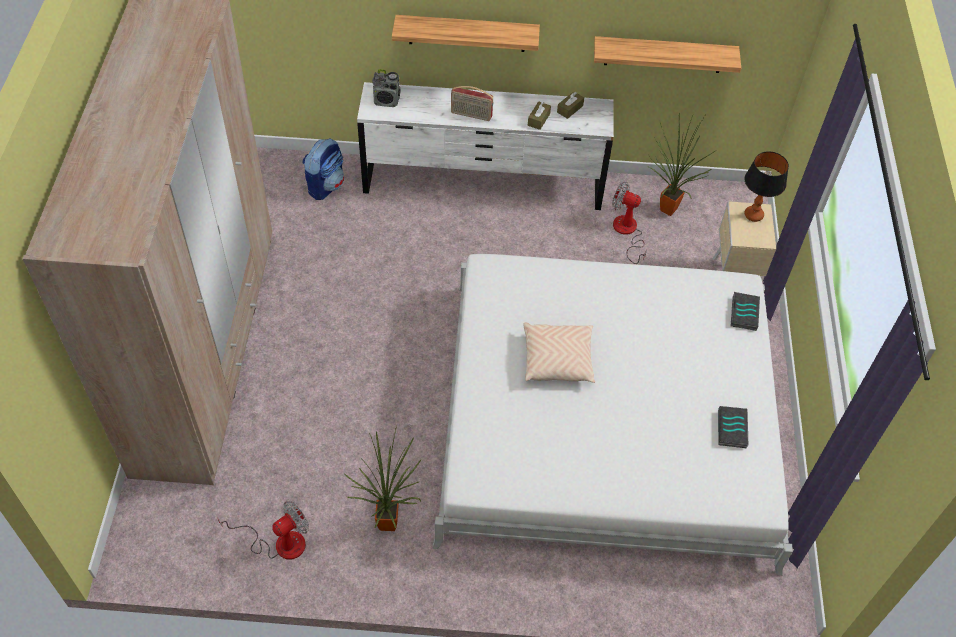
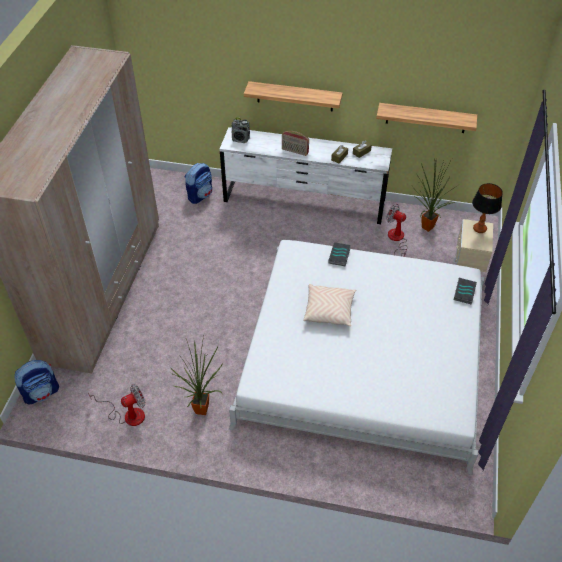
camera: 10 degrees right, 5 degrees down
(142, 523) = (41, 392): none -> backpack
(733, 429) = (444, 367): book -> book (339, 256)

